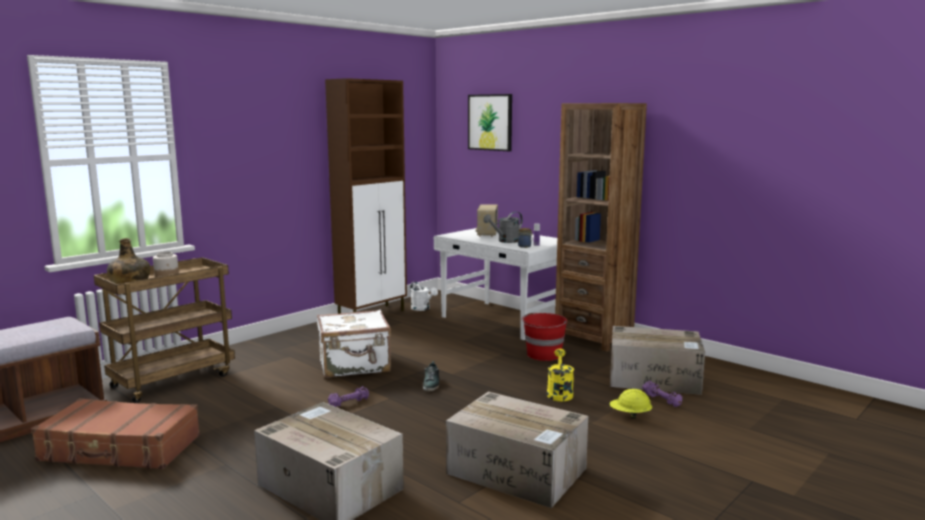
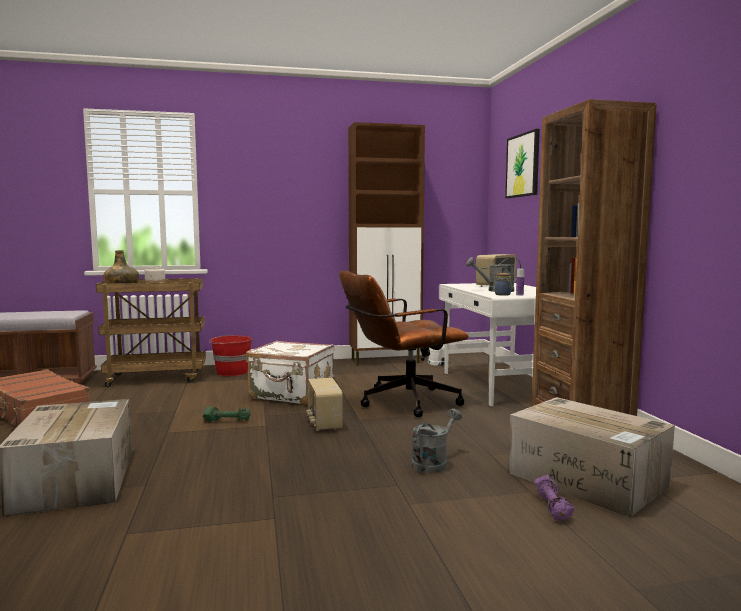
camera: 35 degrees right, 5 degrees down
(348, 403) = (227, 421): purple dumbbell -> green dumbbell
(431, 384) = (323, 423): shoe -> radio
(456, 352) = (401, 402): none -> brown office chair
(518, 471) = (235, 526): cardboard box -> none
(544, 355) = (486, 424): red bucket -> red bucket (231, 372)
(559, 393) = (433, 463): yellow watering can -> grey watering can
(630, 415) = (474, 511): yellow hard hat -> none

